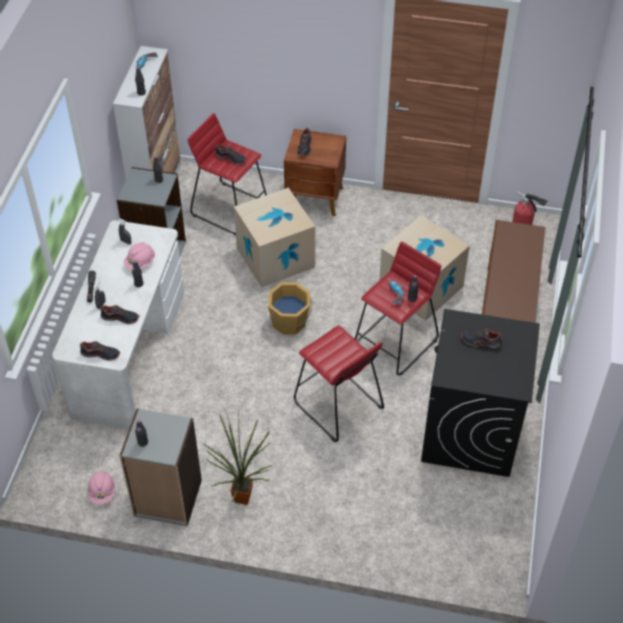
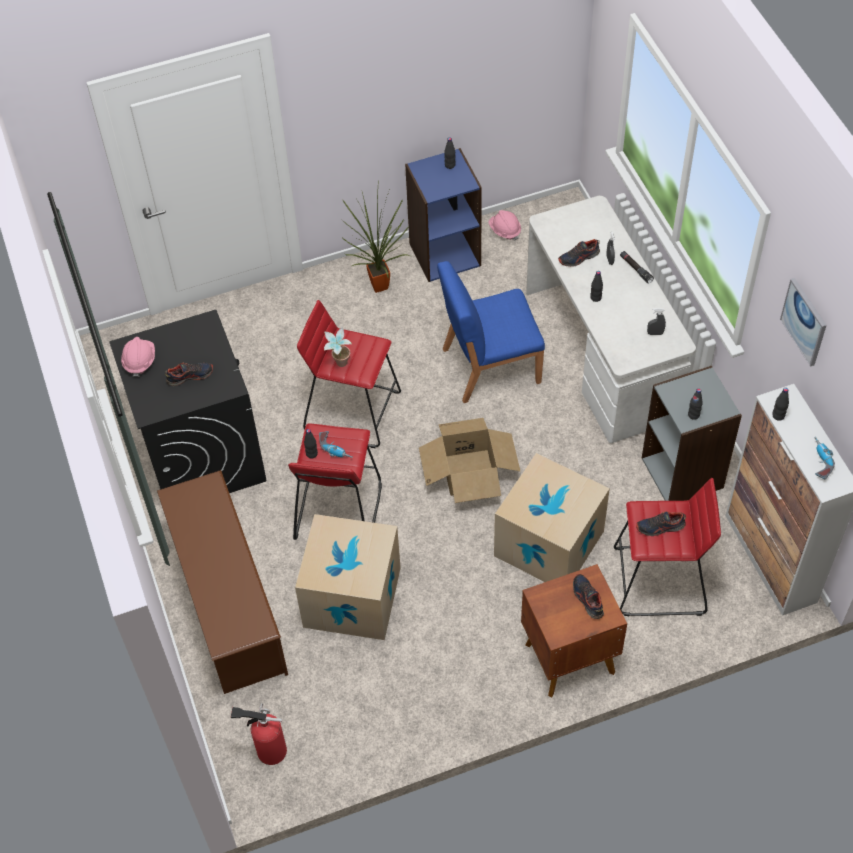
camera: 150 degrees right, 5 degrees up
(96, 68) = (804, 321): none -> picture
(100, 354) = (562, 219): shoe -> none
(140, 263) = (616, 319): pink hard hat -> pink hard hat (139, 361)
(167, 498) = (444, 254): grey bookcase -> blue bookcase
(214, 386) = (489, 365): none -> blue chair
(290, 322) = (468, 472): orange bucket -> cardboard box
(351, 348) = (339, 365): none -> potted plant

